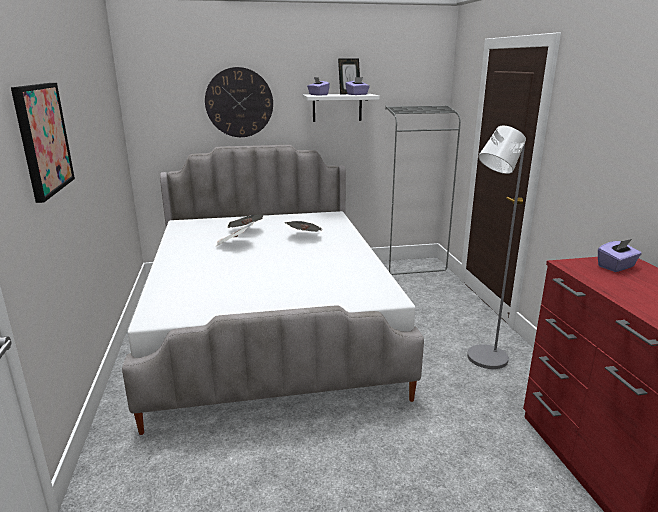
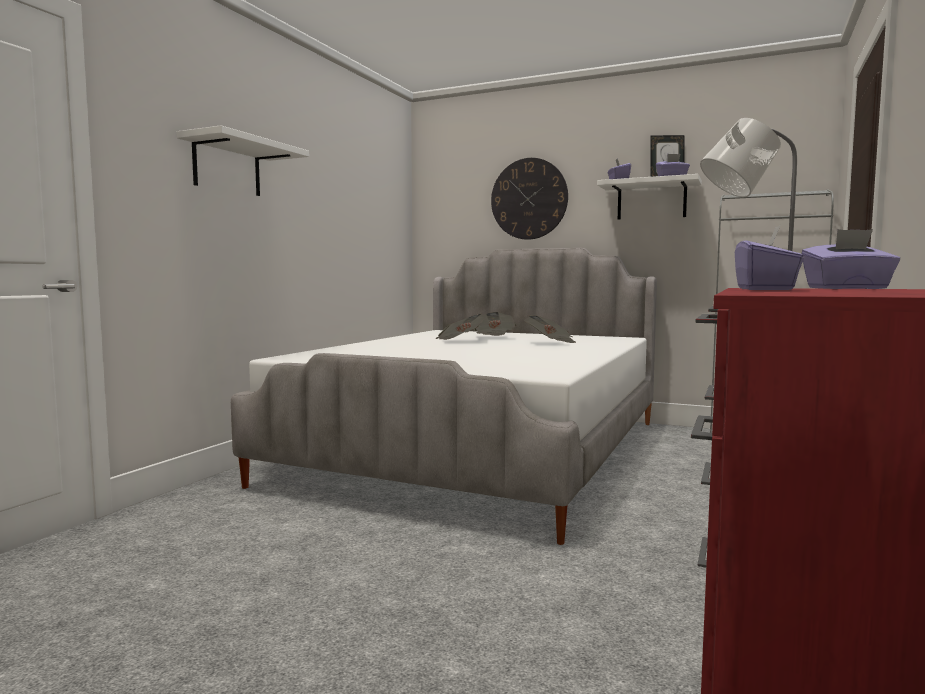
camera: 35 degrees right, 15 degrees down
(43, 139) = (227, 167): picture -> white shelf
(612, 288) = (765, 289): none -> purple tissue box

